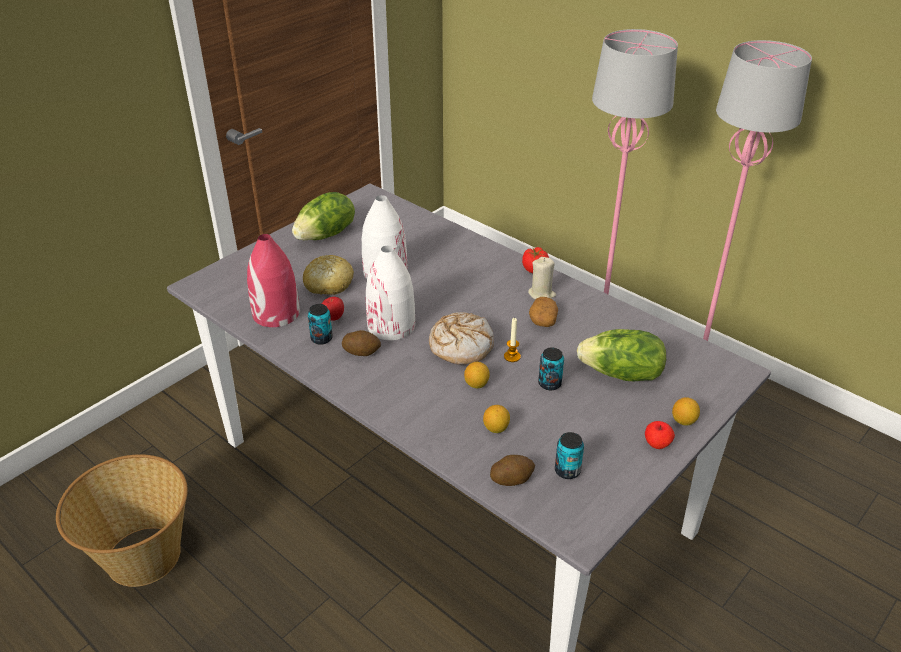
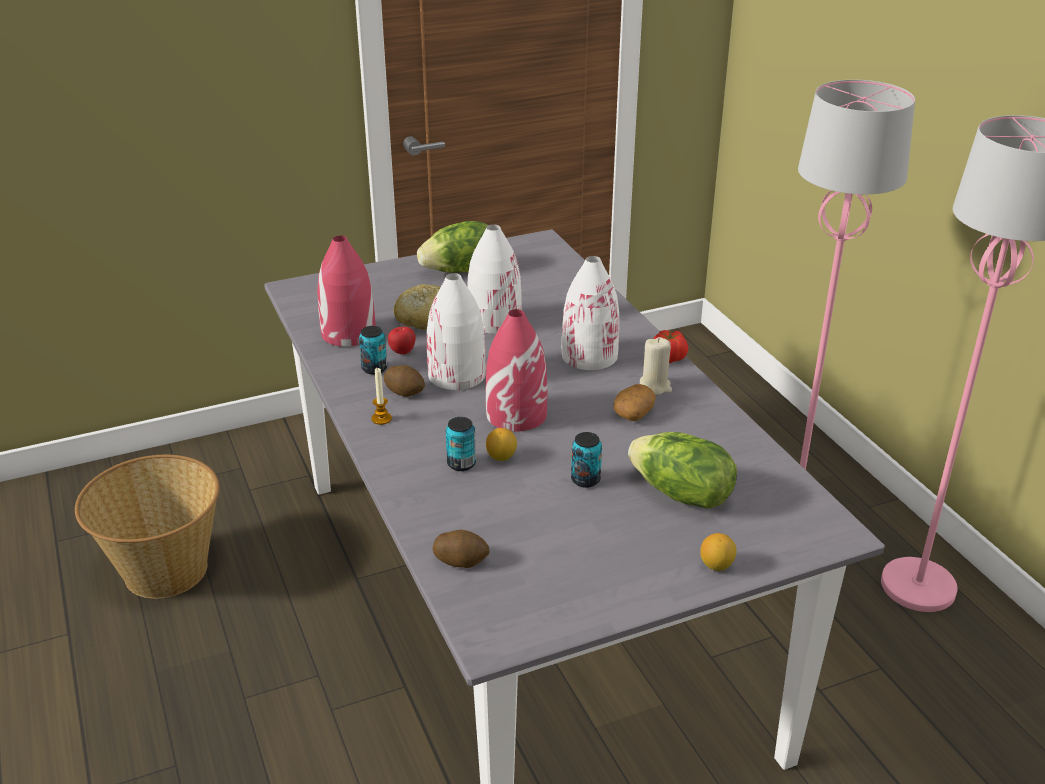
camera: 25 degrees right, 5 degrees down
(461, 346) = (516, 414): bread -> red vase
(477, 282) = (589, 355): none -> white vase
(496, 428) = (486, 506): lemon -> none
(512, 356) = (565, 440): candle -> candle (381, 419)
(567, 471) = (530, 573): can -> can (461, 464)
(657, 444) = (661, 579): apple -> none

